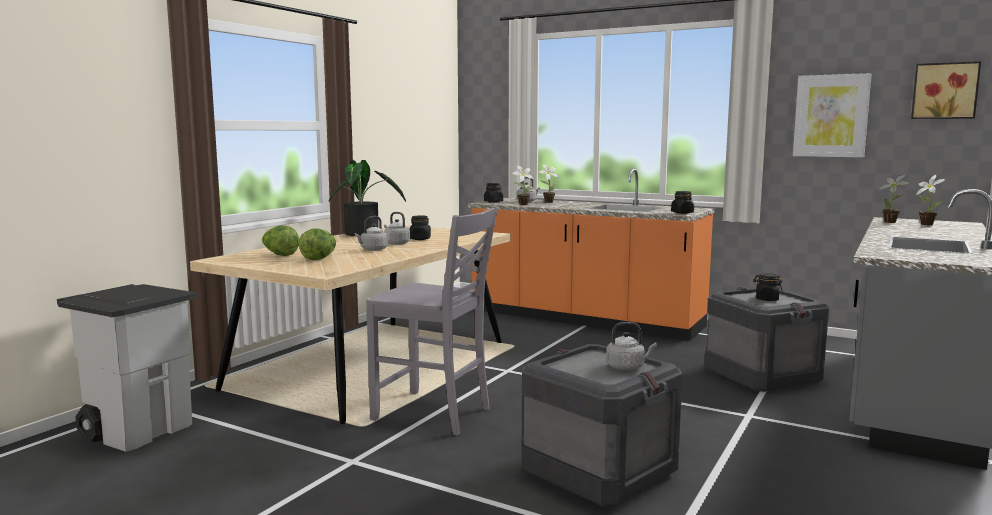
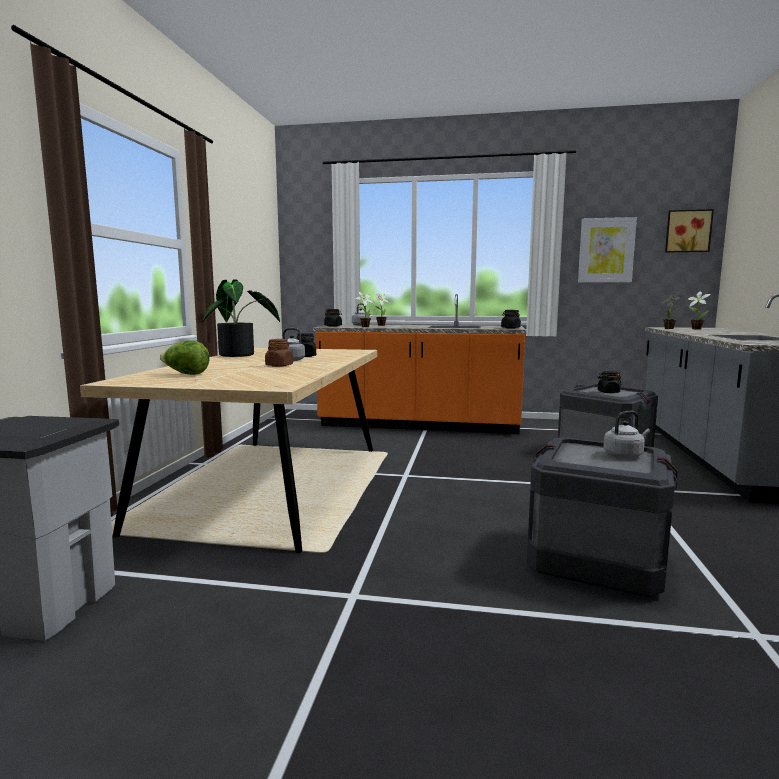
camera: 20 degrees left, 0 degrees up
(319, 259) = (239, 375): lettuce -> none
(373, 249) = (279, 365): grey kettle -> brown jar
(434, 414) = (384, 527): grey chair -> none

